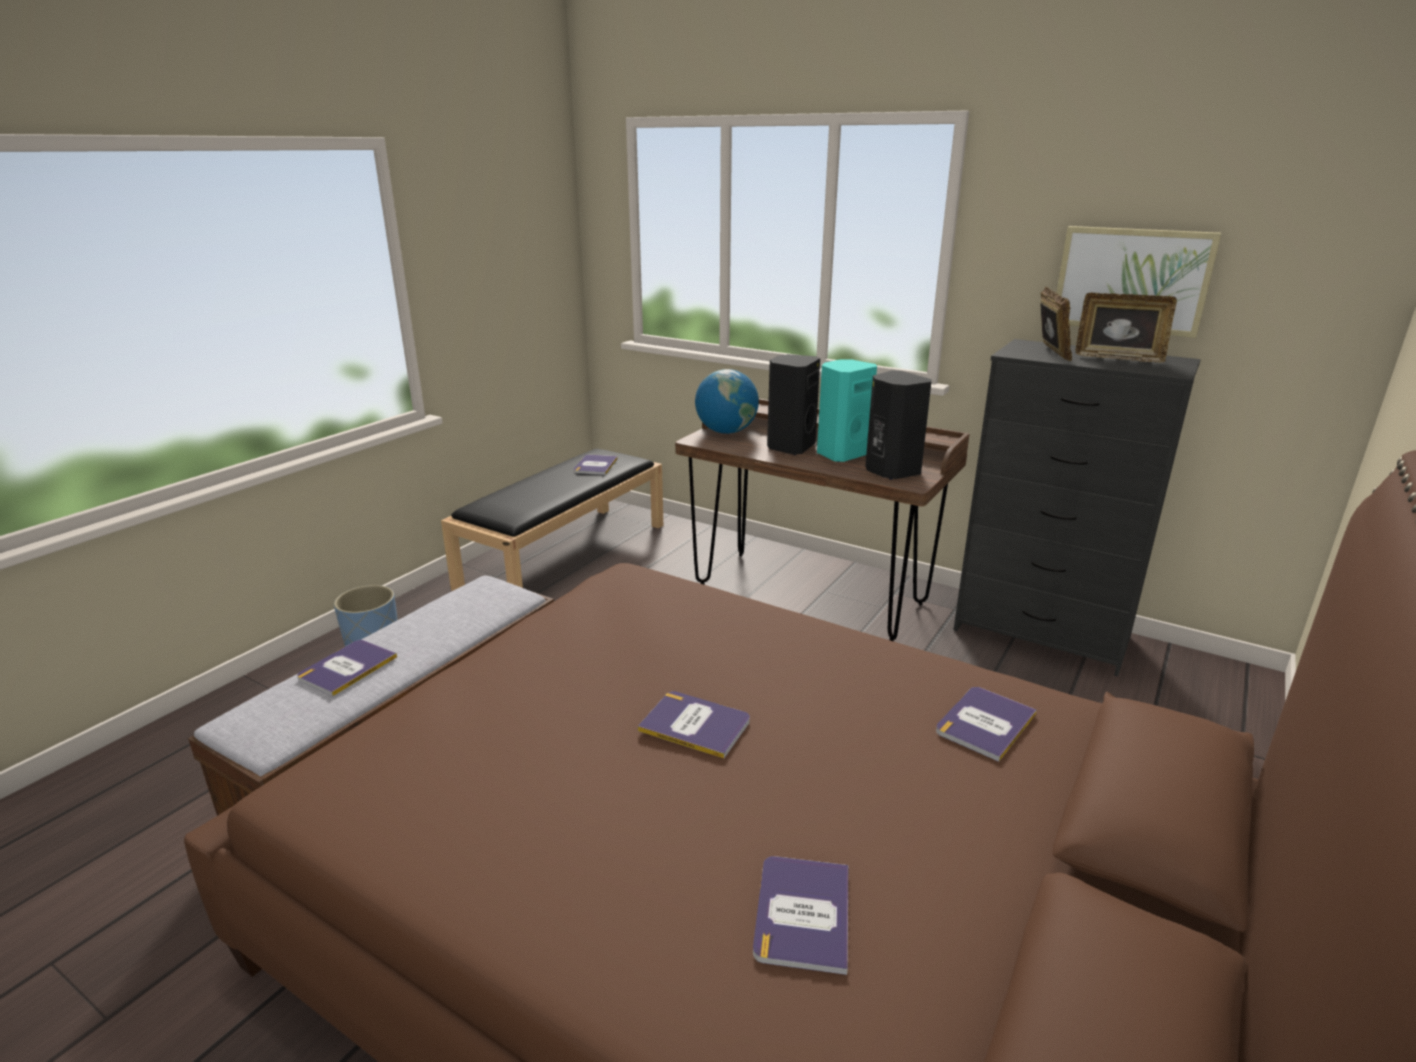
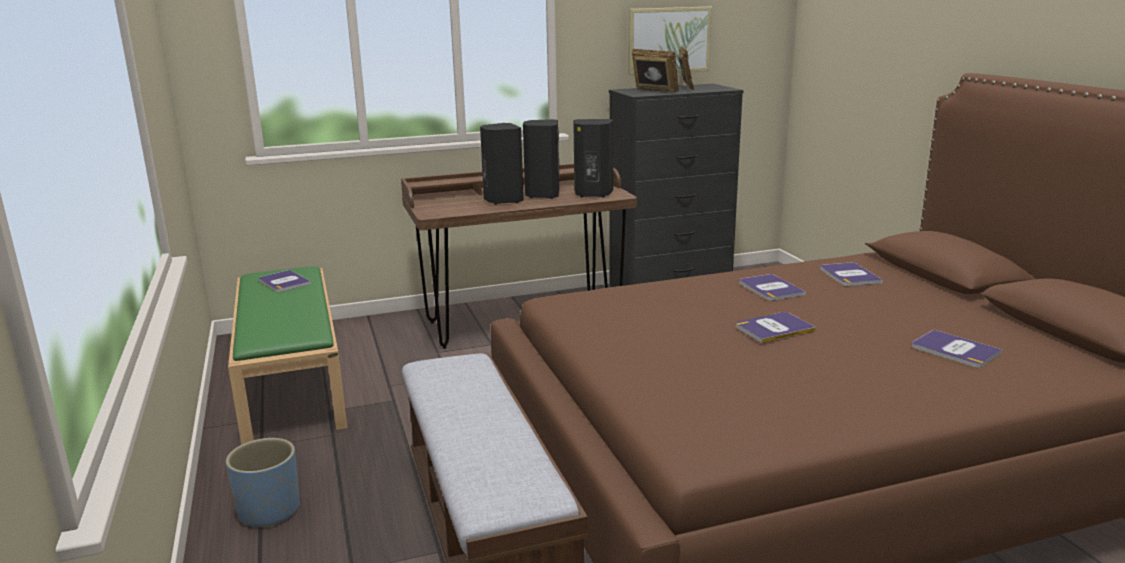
camera: 50 degrees left, 5 degrees down
(347, 668) = (478, 442): book -> book (770, 288)
(565, 554) = (290, 379): black bench -> green bench
(726, 432) = (435, 205): globe -> none
(841, 454) = (542, 195): turquoise speaker -> black speaker
(1118, 358) = (685, 88): picture frame -> picture frame turned 60 degrees counterclockwise

